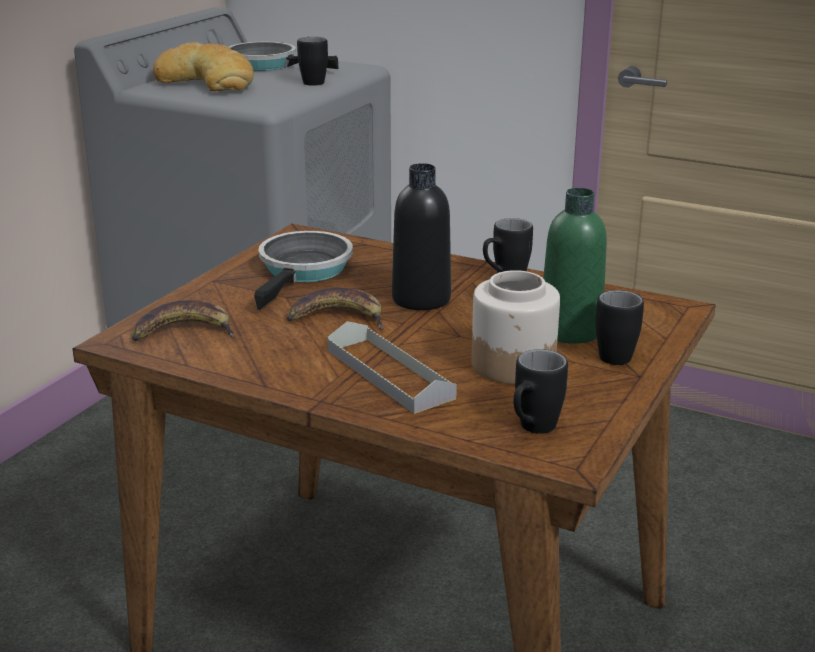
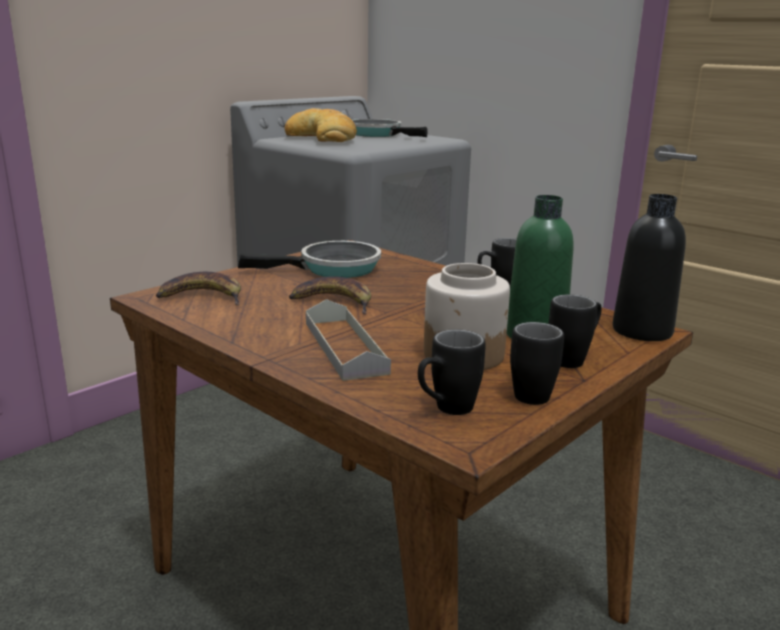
camera: 15 degrees right, 5 degrees down
(304, 271) = (333, 269): frying pan -> frying pan turned 45 degrees clockwise
(310, 81) = (401, 143): black mug -> black mug (527, 391)
(421, 299) = (415, 297): black bottle -> black bottle (642, 331)

